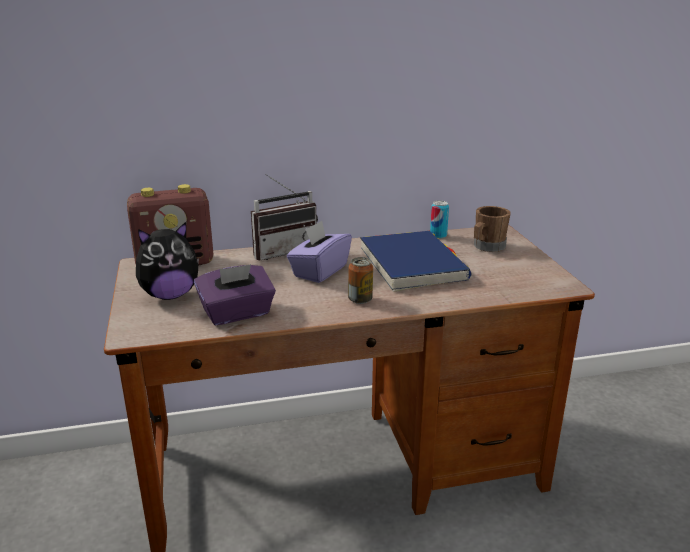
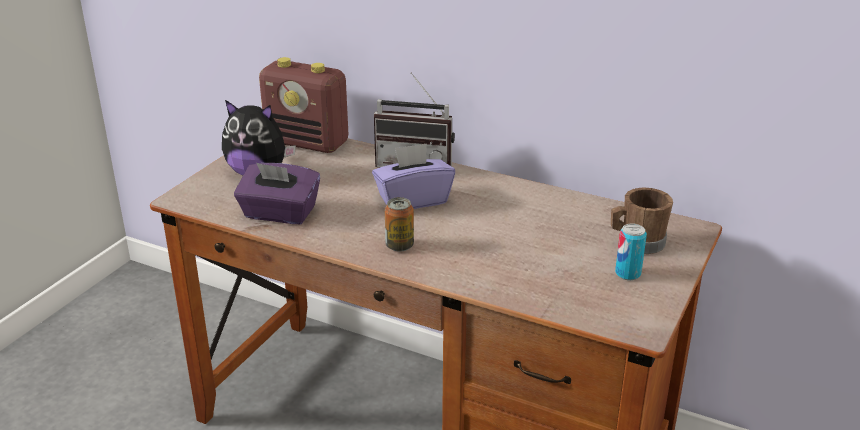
camera: 40 degrees right, 5 degrees up
(412, 265) = (514, 230): blue book -> none
(438, 235) = (604, 207): can -> can (628, 274)

